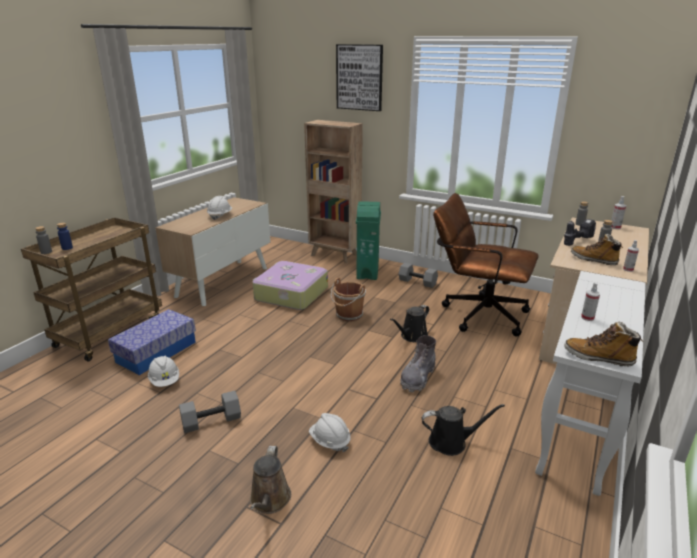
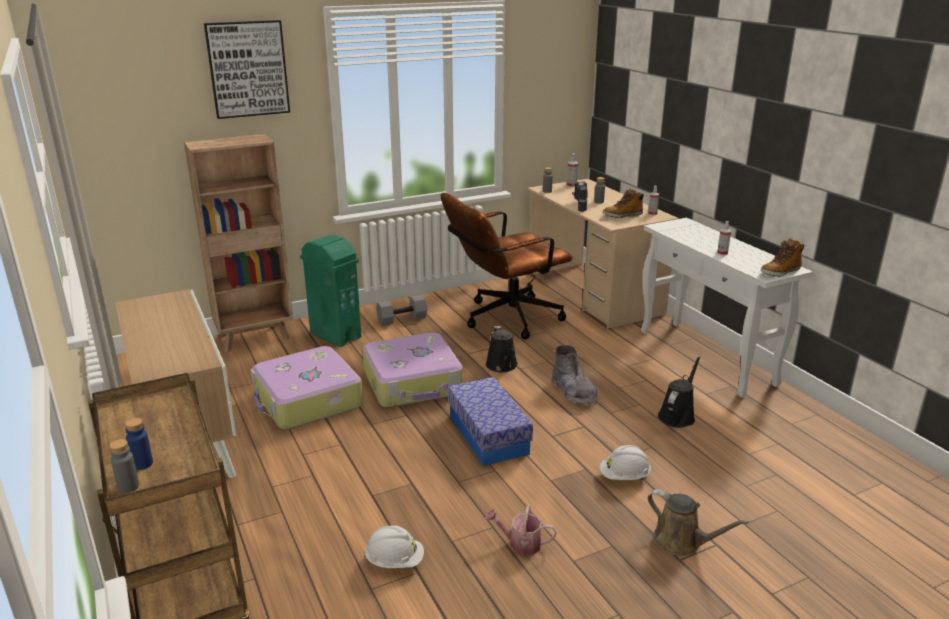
camera: 55 degrees left, 0 degrees up
(156, 352) = (310, 552): storage box -> storage box (488, 434)
(212, 420) = (520, 544): grey dumbbell -> watering can
(220, 216) = (181, 329): white hard hat -> none
(348, 315) = (413, 383): brown bucket -> suitcase

